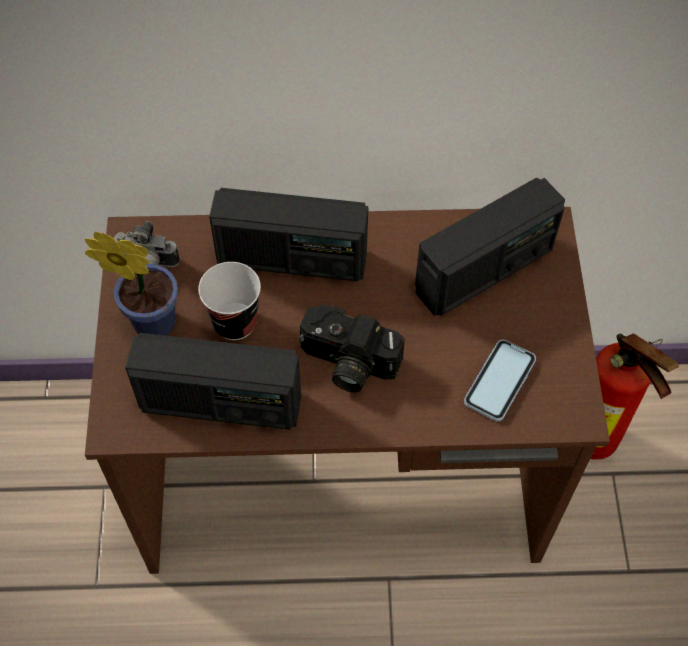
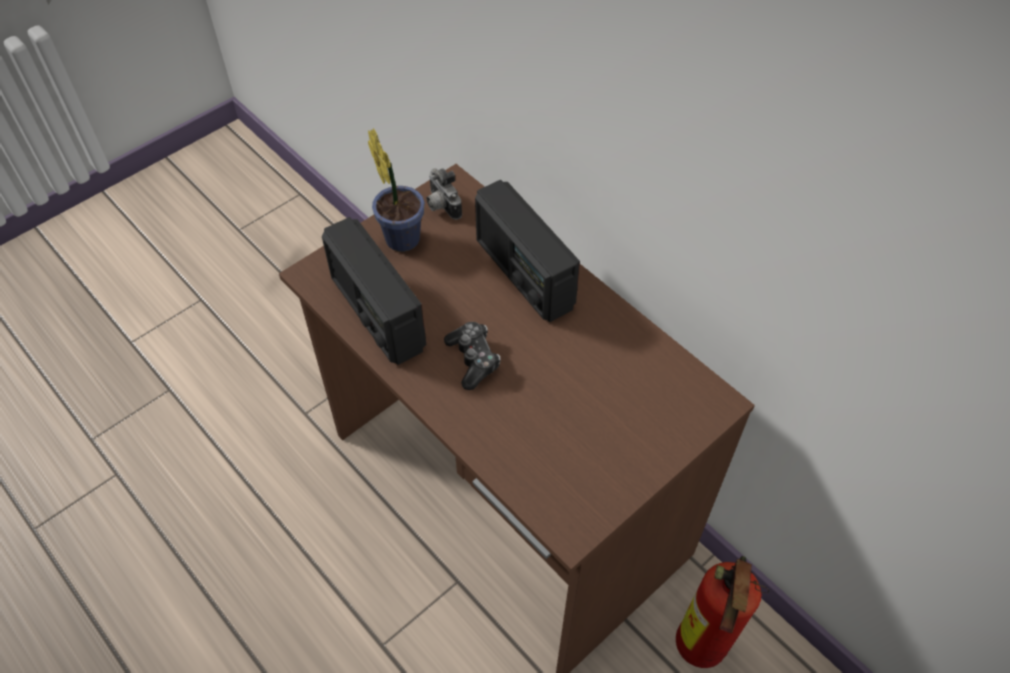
camera: 50 degrees right, 5 degrees down
(235, 322) = (444, 278): cup -> none
(347, 363) = (473, 359): camera -> game controller
(484, 270) = (635, 388): radio -> none
(499, 381) = (550, 460): phone -> none

